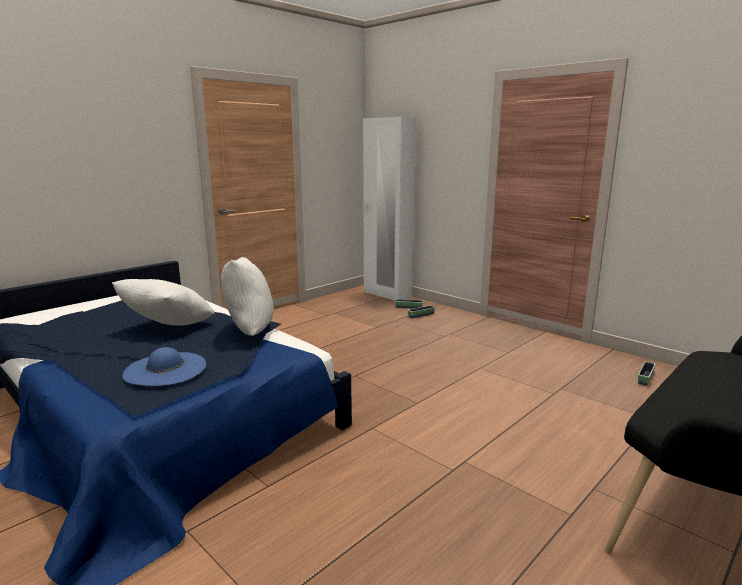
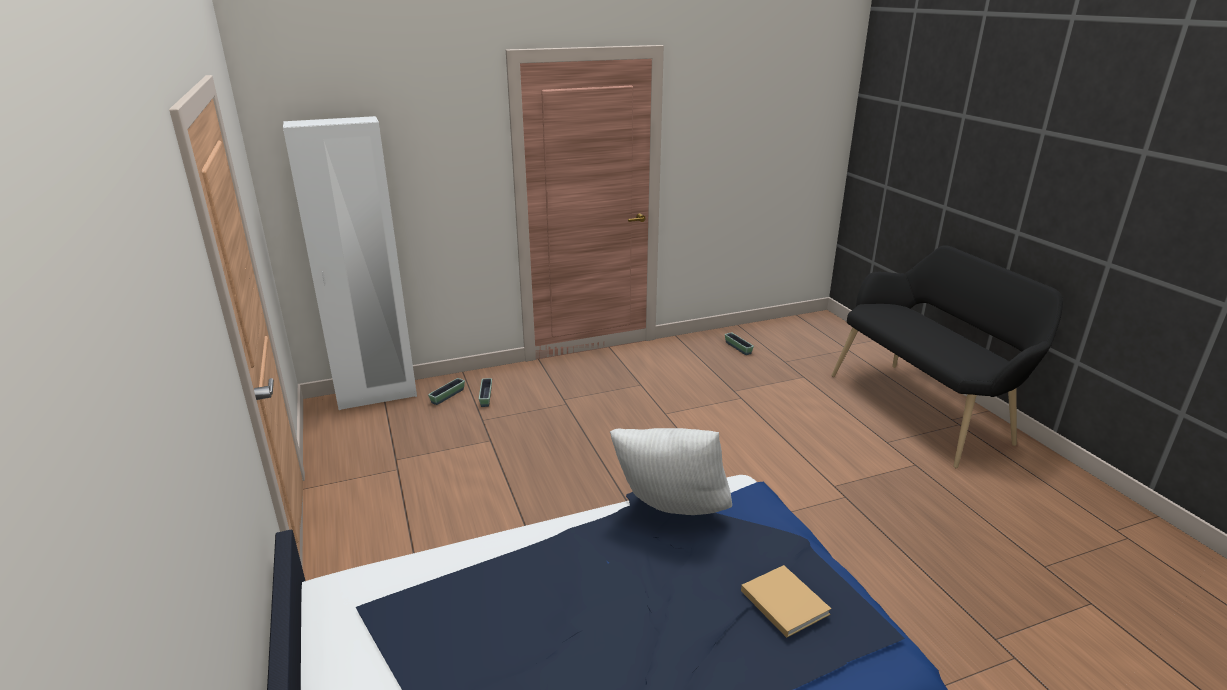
camera: 65 degrees left, 10 degrees up
(165, 369) = (783, 601): blue hat -> beige book
(168, 327) = (601, 591): white pillow -> none

